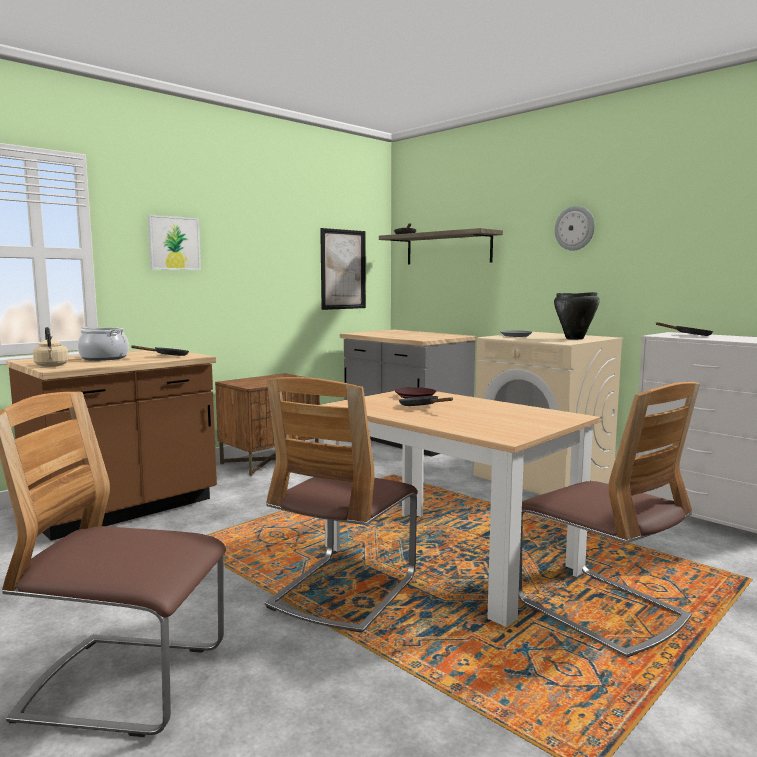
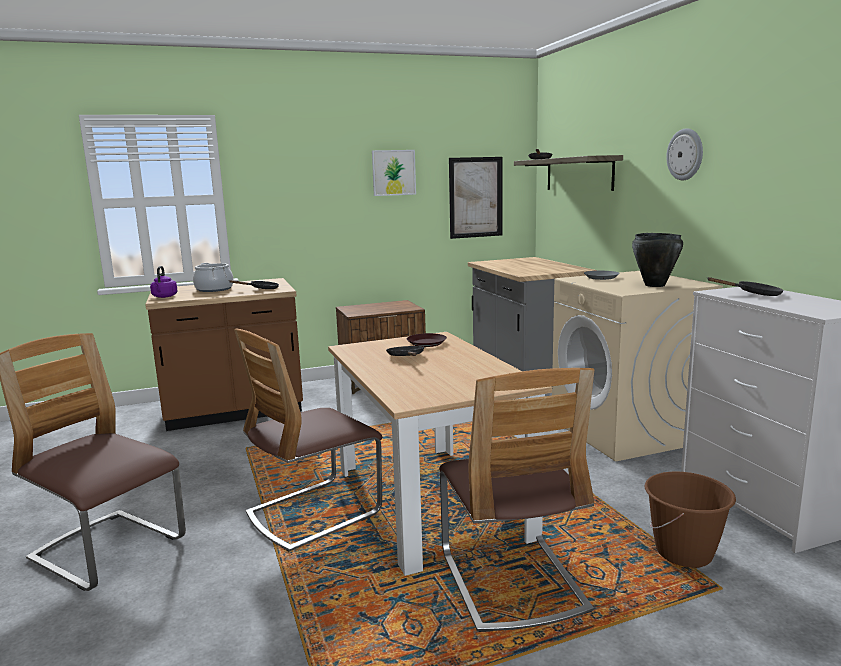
camera: 25 degrees right, 5 degrees up
(51, 366) = (164, 296): beige kettle -> purple kettle
(174, 243) = (296, 184): picture -> picture (393, 172)
(697, 560) = (684, 553): none -> brown bucket

